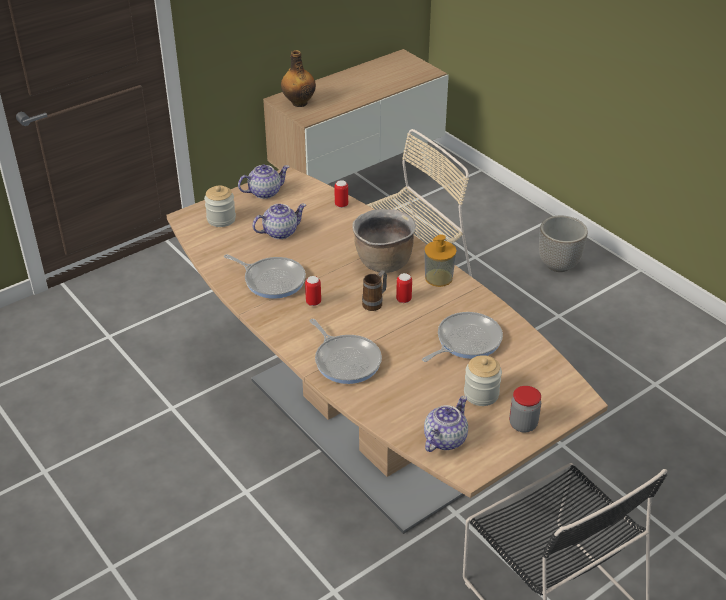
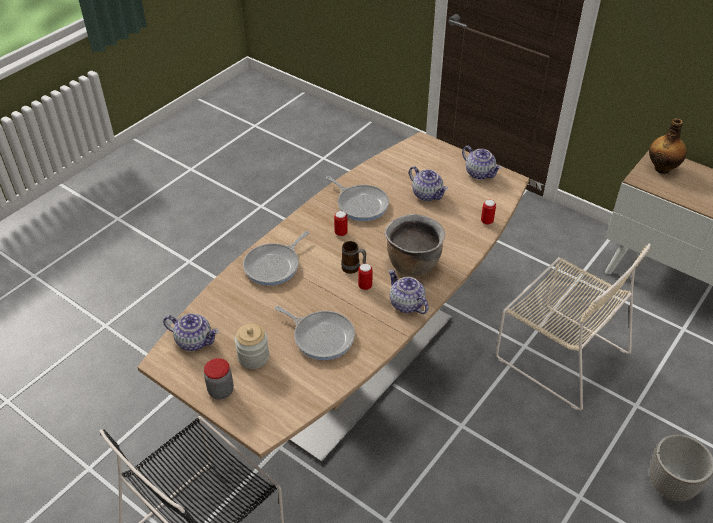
camera: 75 degrees right, 5 degrees up
(221, 219) = (428, 159): jar -> none
(272, 280) = (360, 204): frying pan -> frying pan turned 60 degrees counterclockwise
(438, 278) = (406, 304): soap dispenser -> teapot

